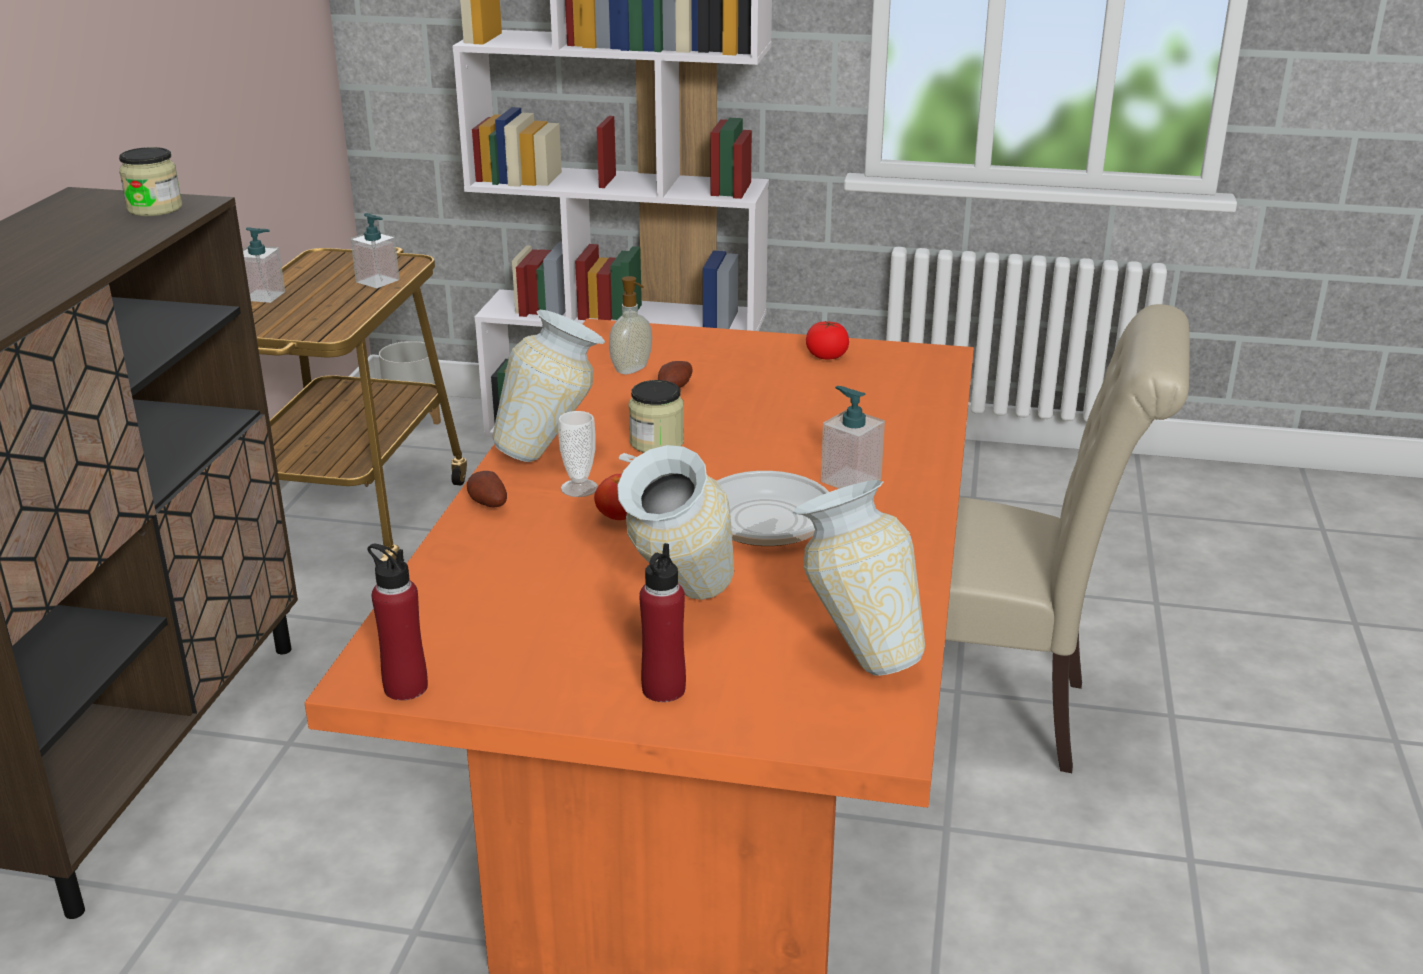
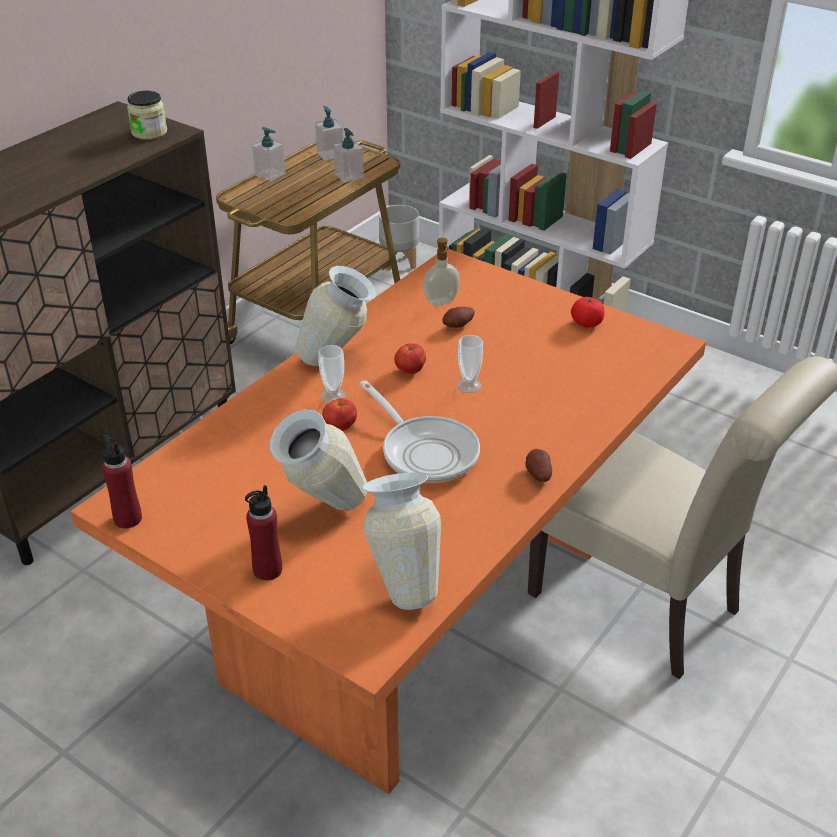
camera: 25 degrees right, 10 degrees up
(487, 504) = (268, 393): potato -> potato (537, 475)
(656, 442) = (410, 371): jar -> tomato
(744, 441) = (469, 385): none -> cup
(850, 480) = (514, 440): soap dispenser -> soap dispenser (330, 154)

